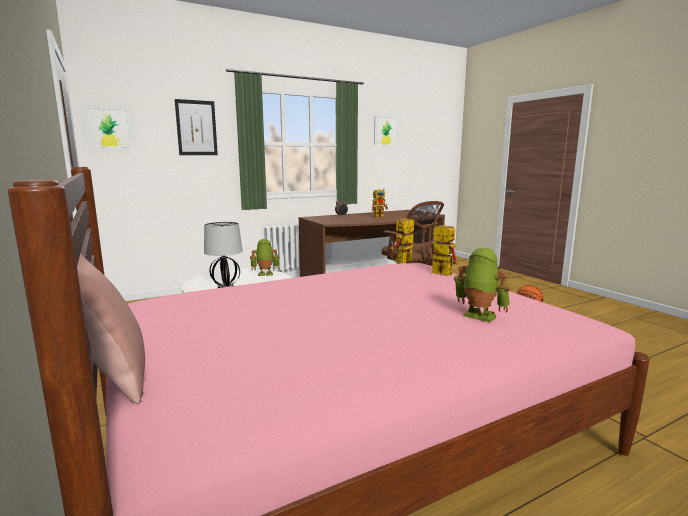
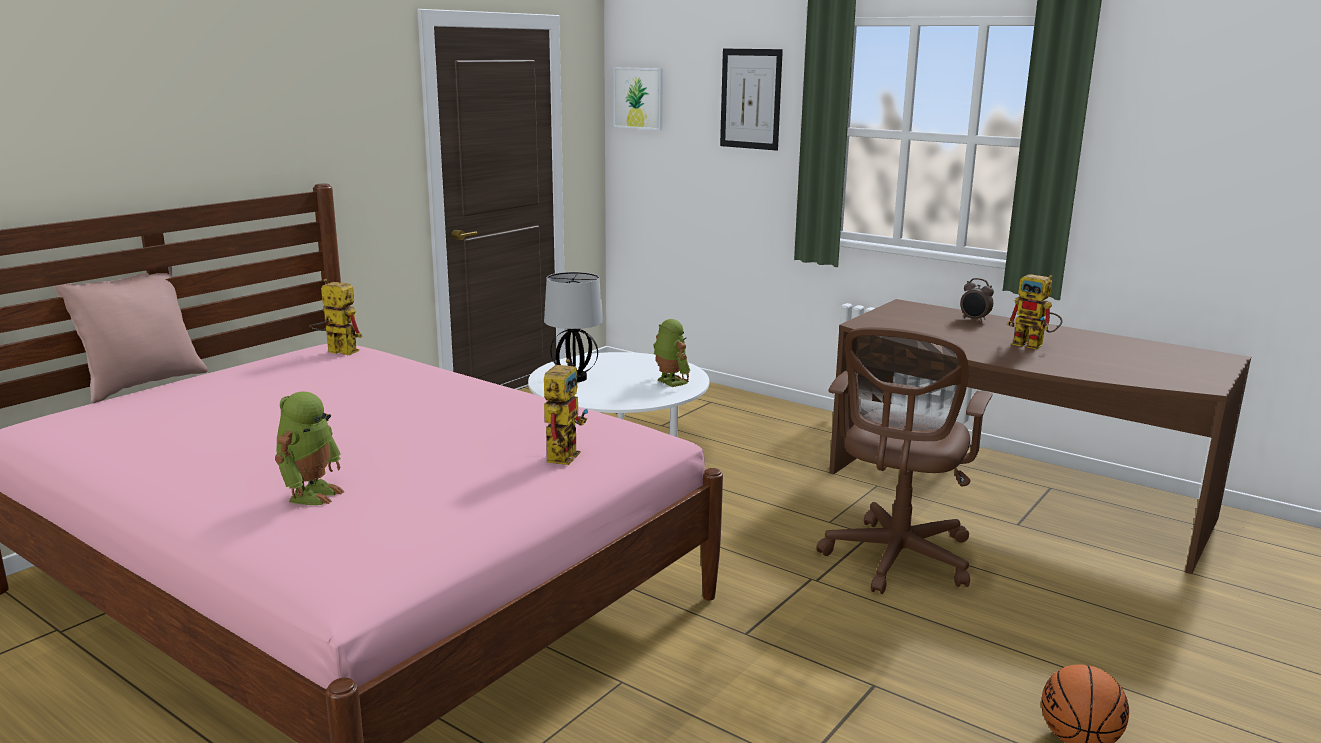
camera: 65 degrees right, 5 degrees up
(385, 131) = (1213, 110): picture -> none
(402, 262) = (624, 423): toy robot -> toy robot (336, 351)

